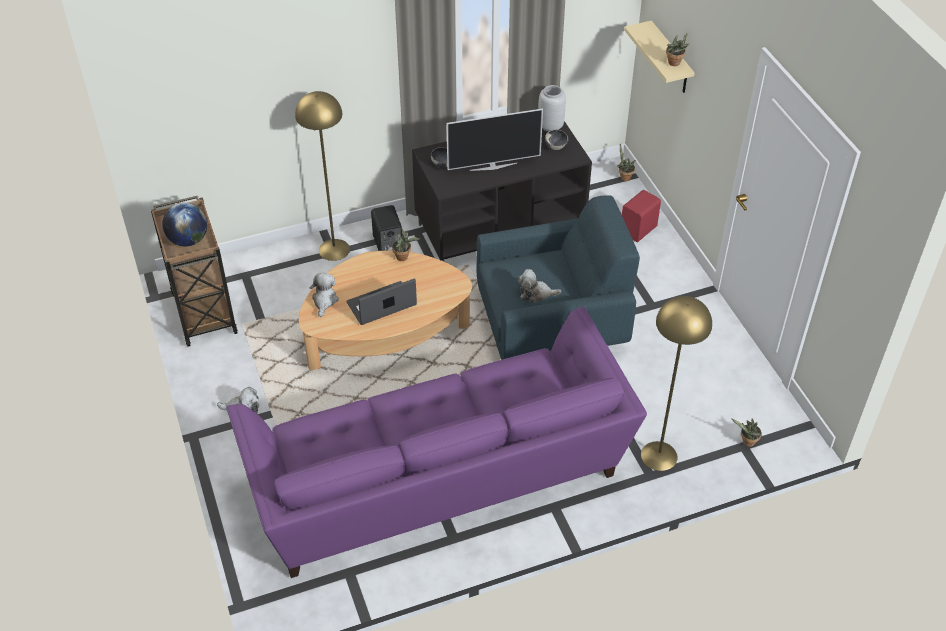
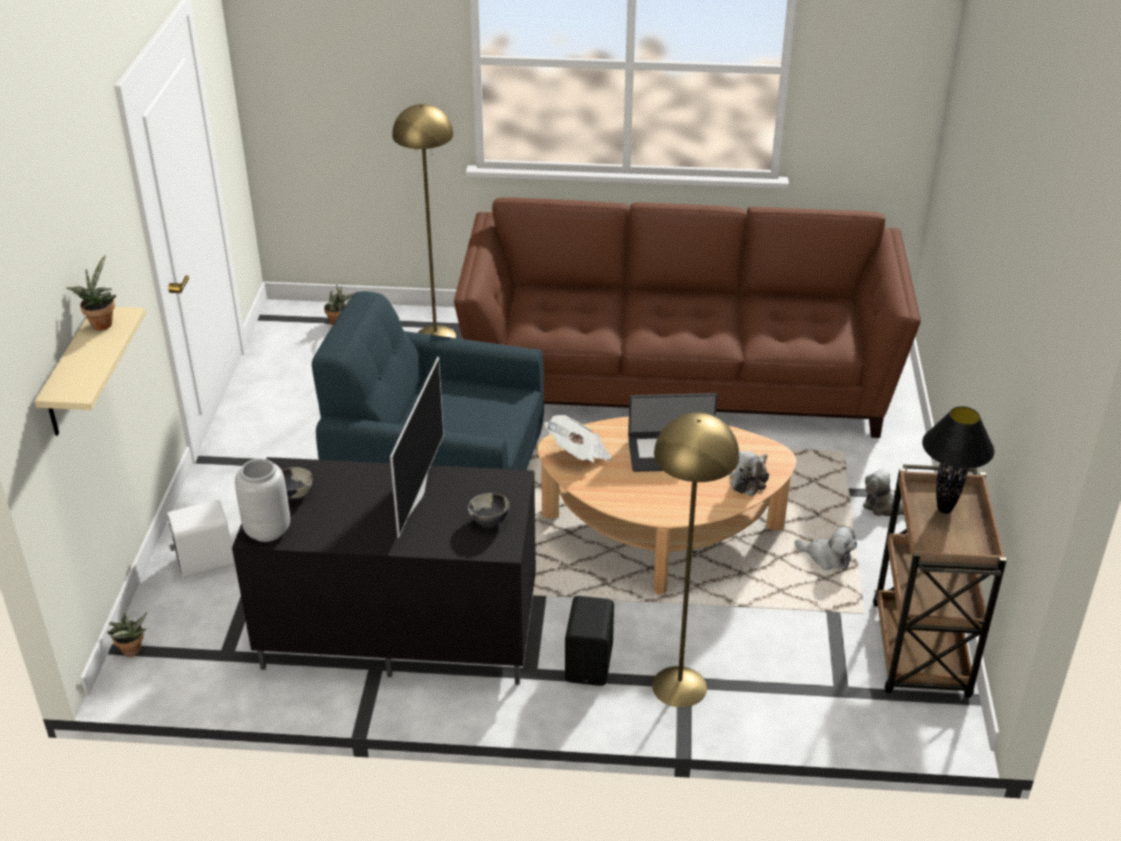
camera: 155 degrees left, 10 degrees down
(188, 240) = (945, 510): globe -> black table lamp
(404, 257) = (609, 503): potted plant -> none
(438, 482) = (679, 378): purple sofa -> brown sofa
(441, 284) = (579, 453): none -> newspaper
(493, 166) = (415, 494): television -> television turned 90 degrees clockwise
(536, 293) = (469, 402): plush toy -> plush toy (827, 558)
(639, 230) = (204, 561): red speaker -> white speaker

